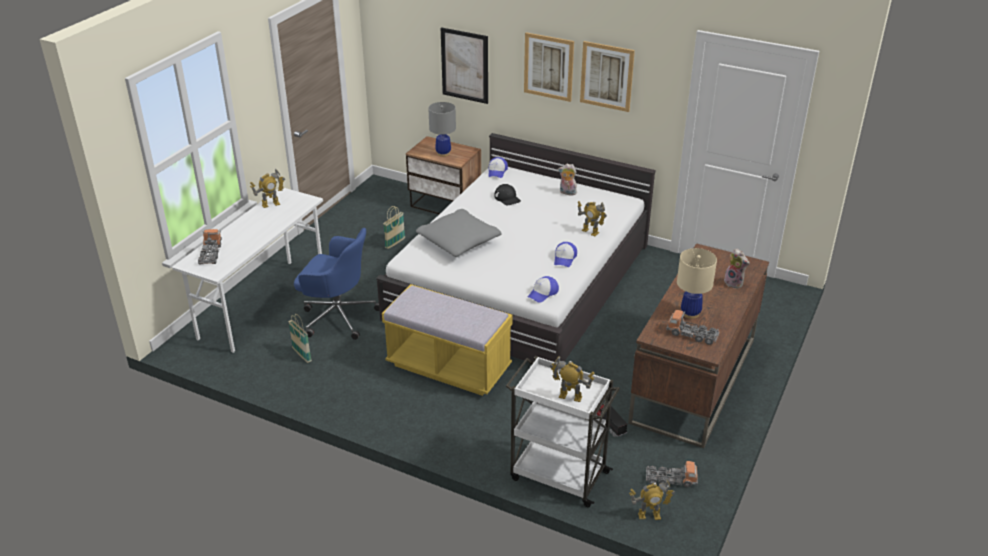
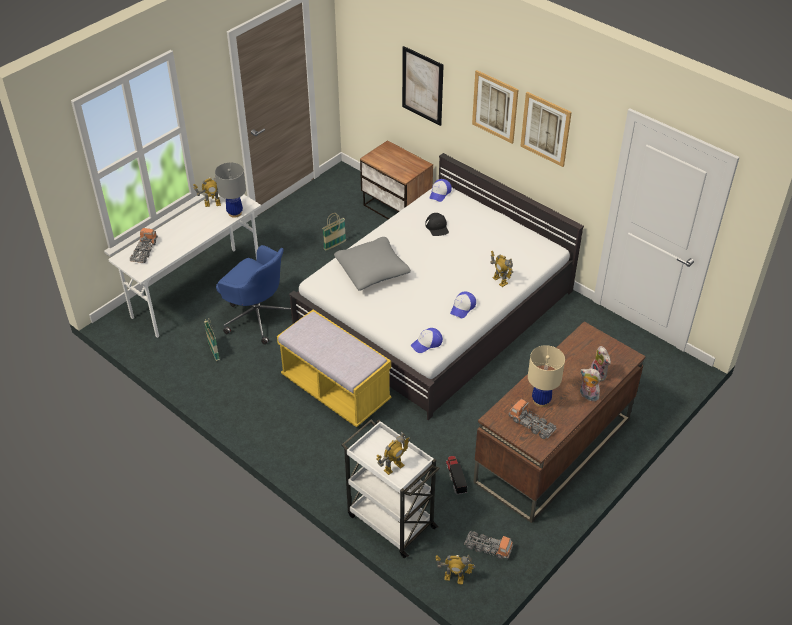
camera: 15 degrees right, 10 degrees up
(443, 153) = (395, 164): grey table lamp -> grey table lamp (235, 213)
(567, 193) = (497, 230): plush toy -> plush toy (587, 396)
(570, 397) = (393, 467): toy robot -> toy robot turned 105 degrees clockwise

